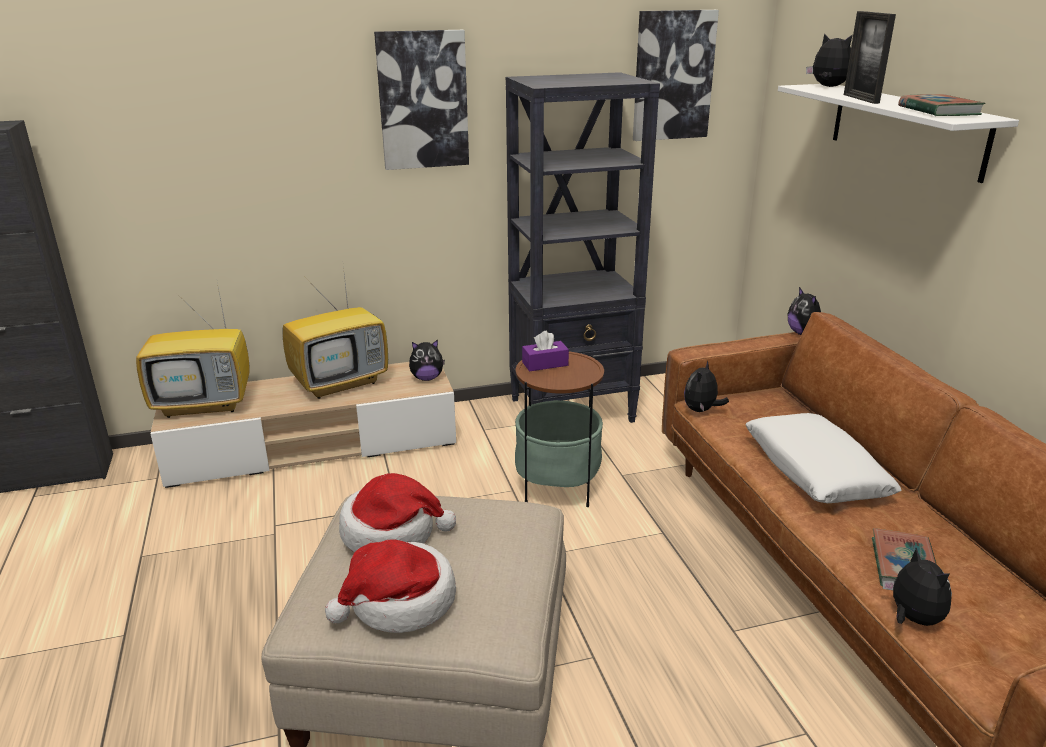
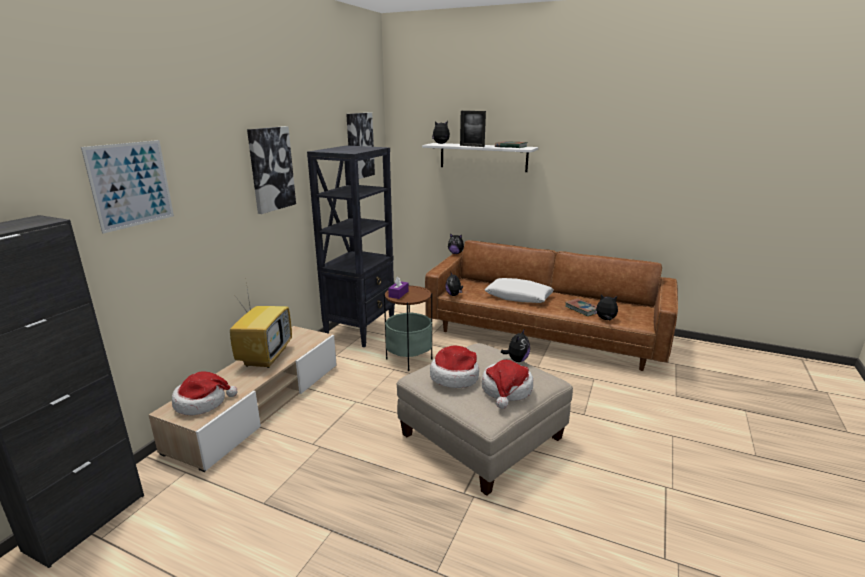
camera: 50 degrees left, 5 degrees down
(158, 98) = (131, 185): none -> picture
(206, 405) = (202, 402): television -> hat
(427, 378) = (308, 335): plush toy -> plush toy (516, 360)

